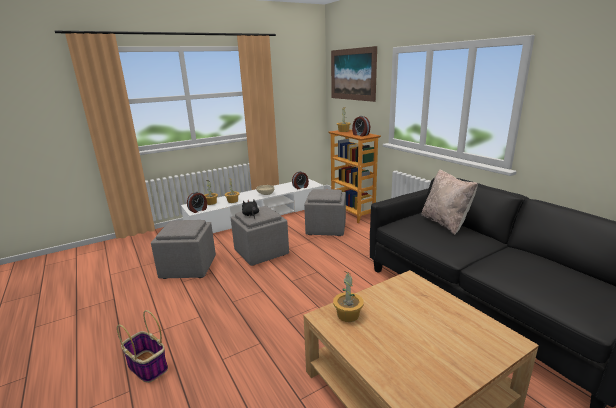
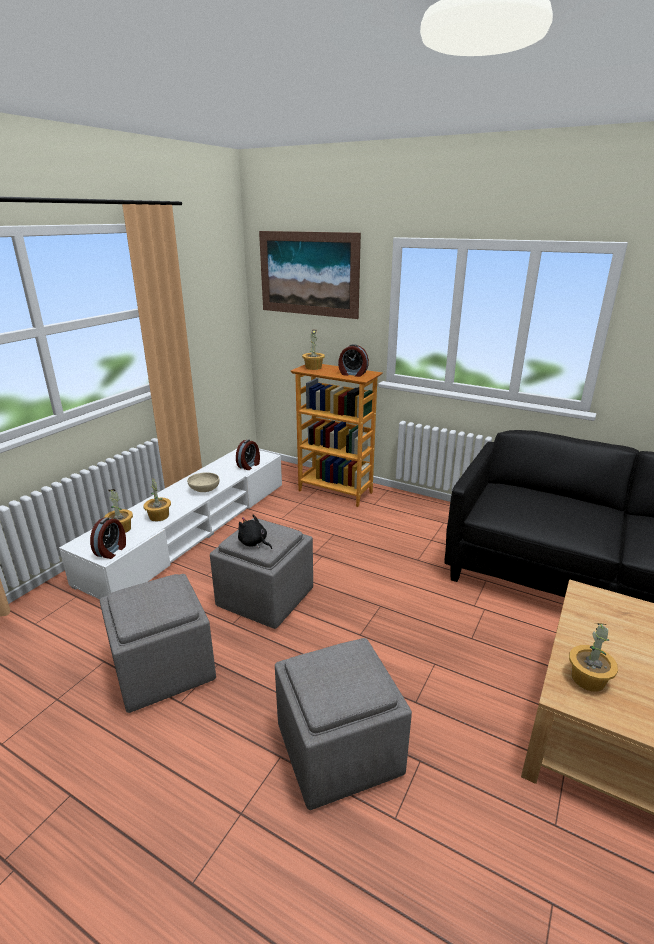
camera: 30 degrees left, 5 degrees up
(147, 366) = (287, 900): basket -> none
(325, 228) = (322, 527): grey ottoman -> grey ottoman (337, 749)
(445, 223) = (543, 497): beige pillow -> none

